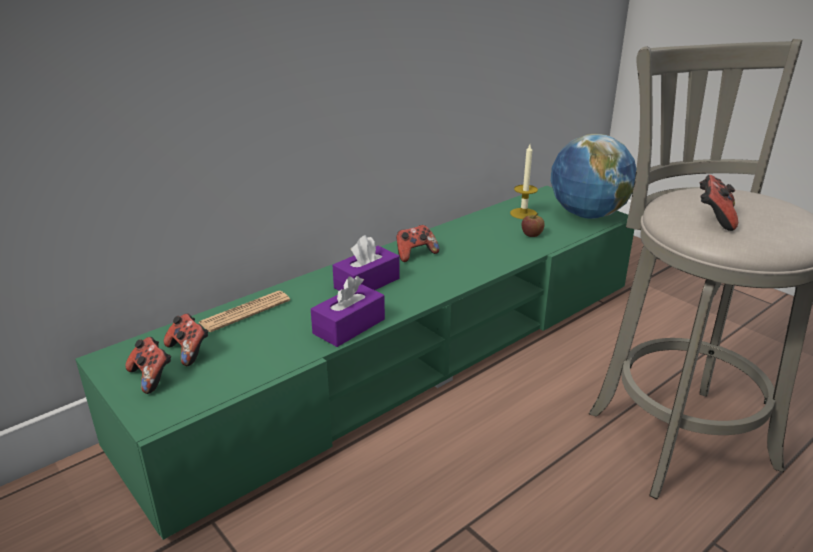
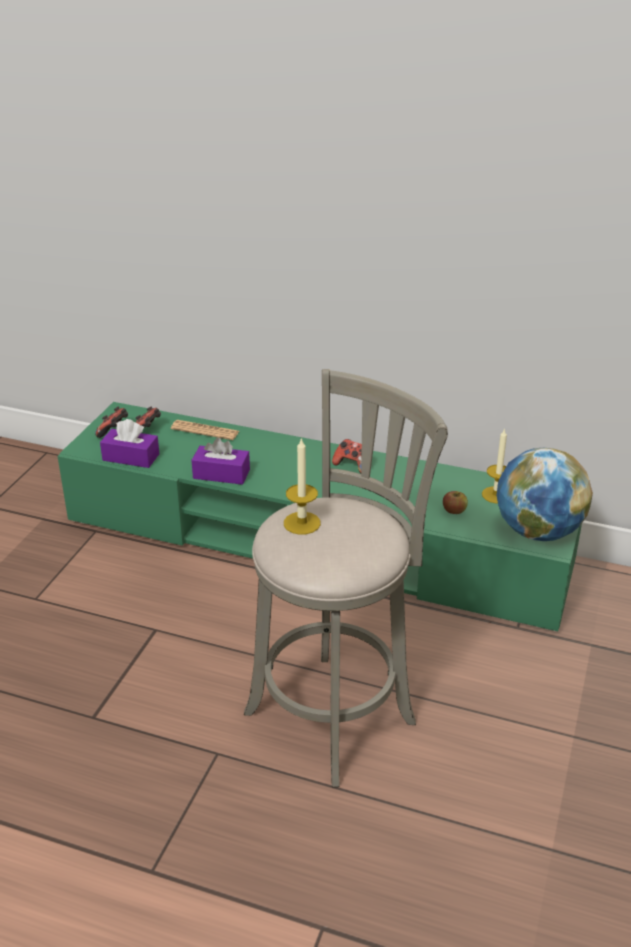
camera: 60 degrees right, 5 degrees up
(367, 283) = (286, 460): purple tissue box -> purple tissue box (131, 457)
(714, 218) = (302, 523): game controller -> candle

